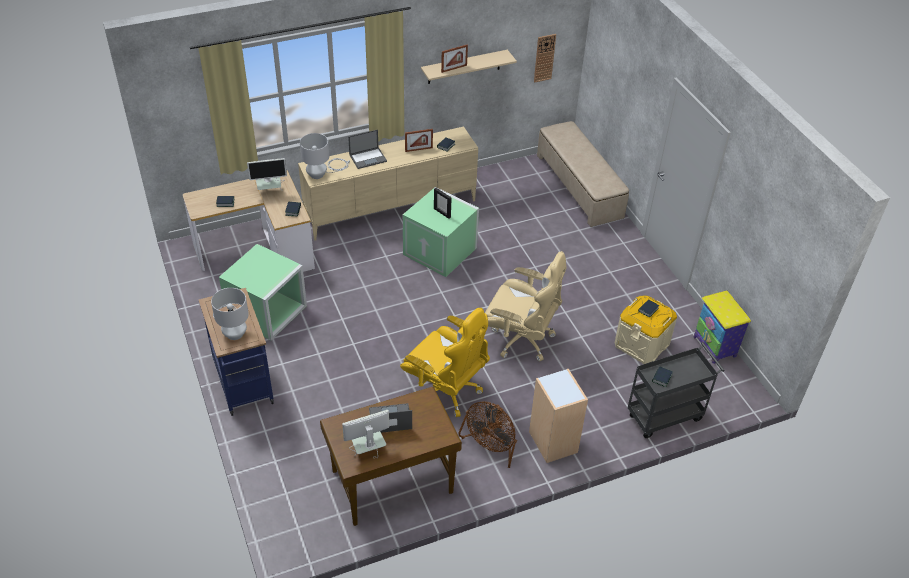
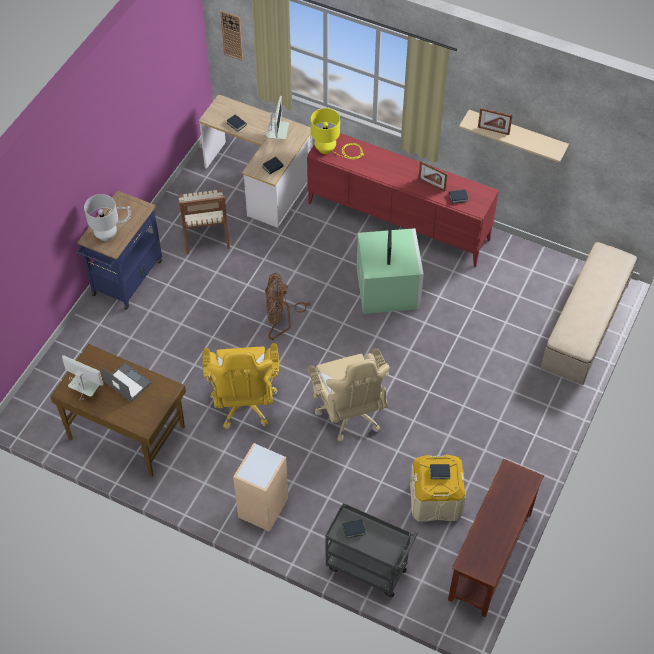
camera: 50 degrees right, 10 degrees up
(267, 312) = (205, 236): green storage box -> chair
(270, 192) = (277, 138): monitor -> monitor turned 120 degrees counterclockwise
(325, 171) = (335, 150): white table lamp -> yellow table lamp
(368, 158) = (382, 162): laptop -> none
(391, 209) = (399, 221): beige cabinet -> red cabinet
(490, 443) = (221, 467): brown fan -> brown fan (281, 315)
(544, 58) = (612, 175): wall clock -> wall clock (232, 35)
(714, 348) = (490, 557): nightstand -> brown console table

